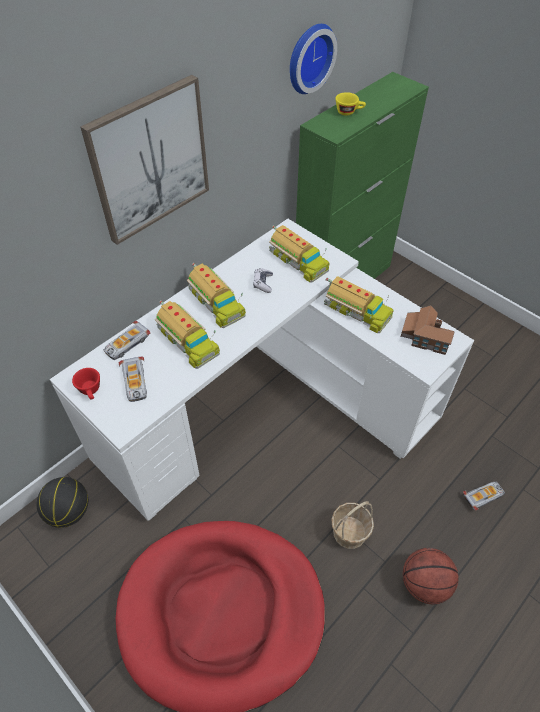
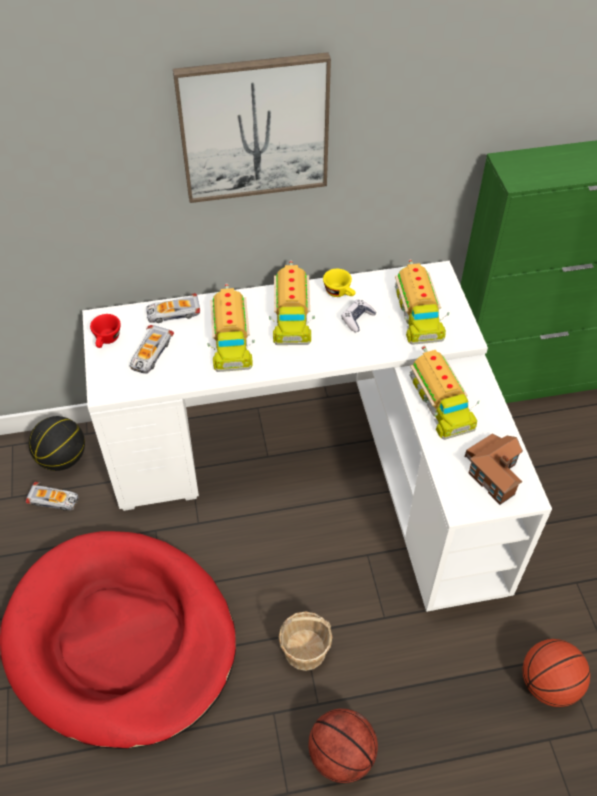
camera: 35 degrees right, 0 degrees up
(308, 57) = (517, 76): wall clock -> none
(349, 112) = (562, 161): yellow cup -> yellow cup (340, 293)
(483, 496) = (490, 714): toy car -> toy car (54, 500)
(497, 457) = (548, 684): none -> basketball

